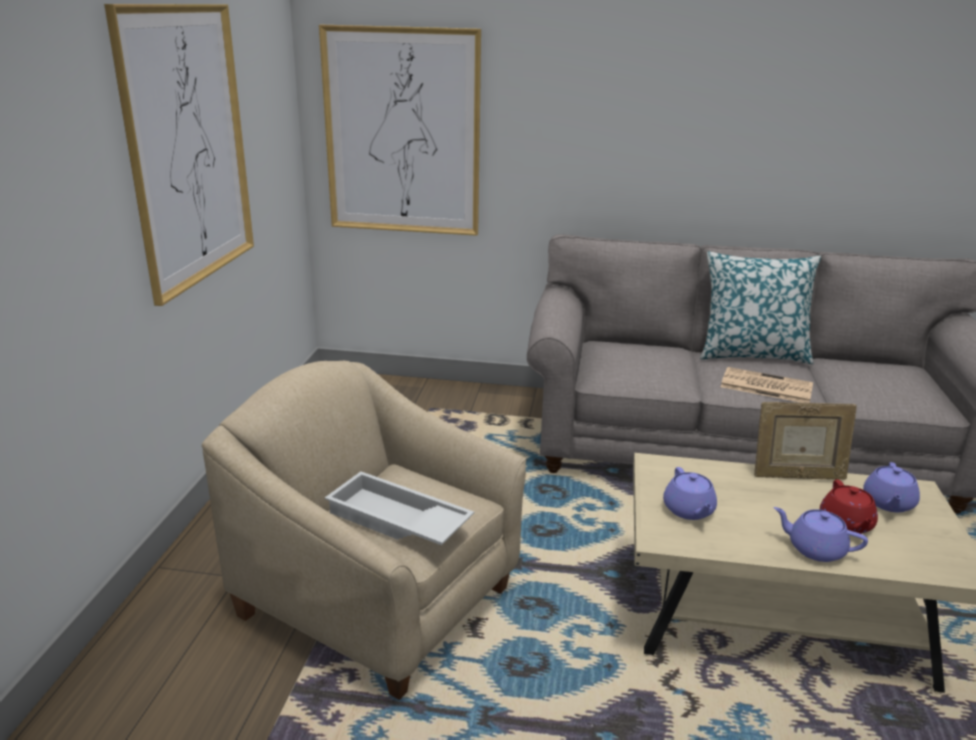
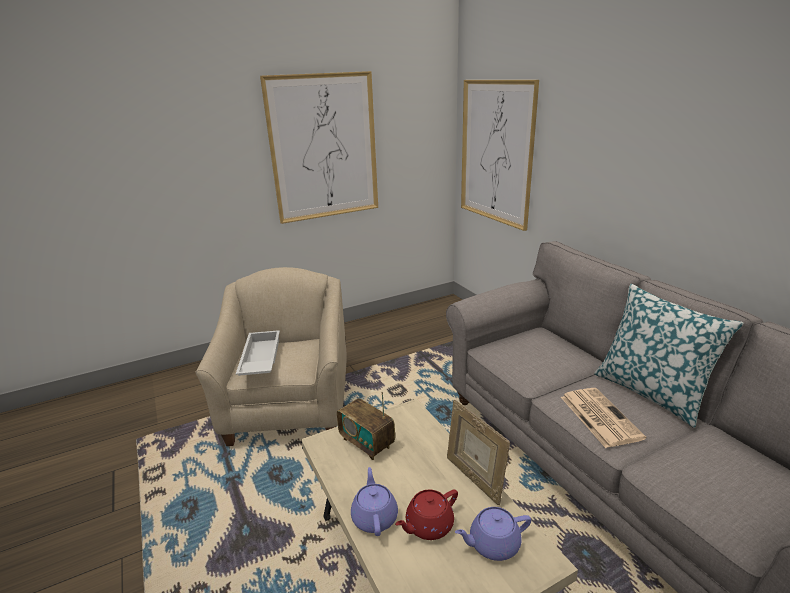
camera: 55 degrees right, 0 degrees up
(689, 510) = (367, 443): purple teapot -> radio

